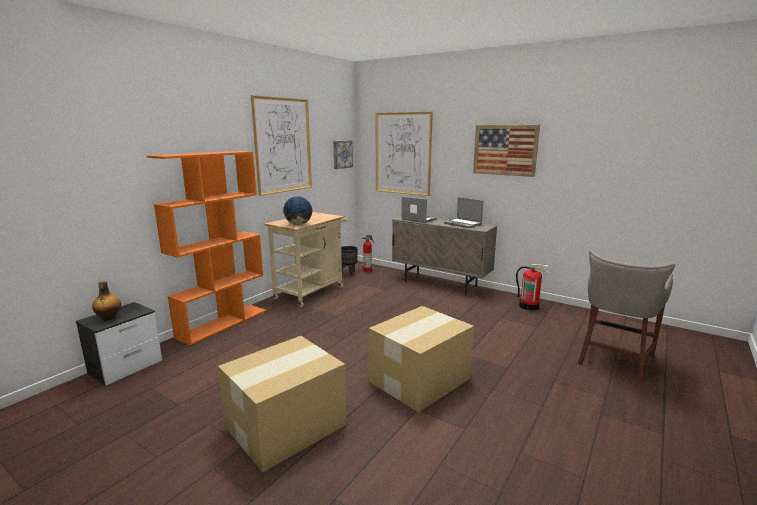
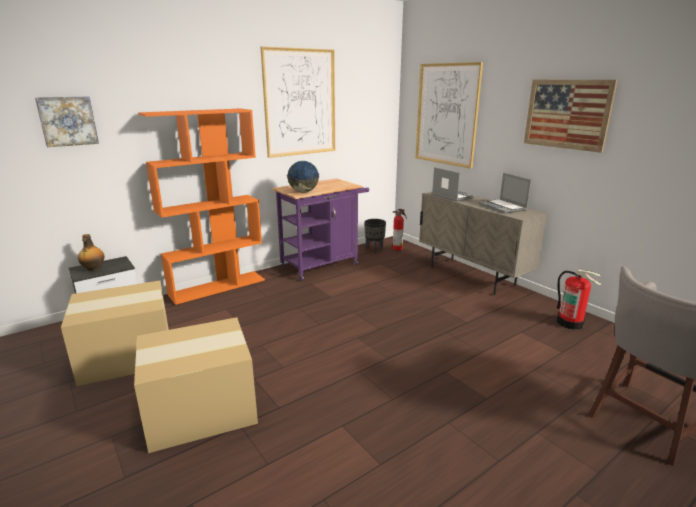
camera: 20 degrees right, 5 degrees up
(312, 291) = (323, 265): beige cart -> purple cart
(342, 154) = (379, 113): picture -> picture (67, 121)
(418, 380) = (367, 390): cardboard box -> cardboard box (125, 355)

